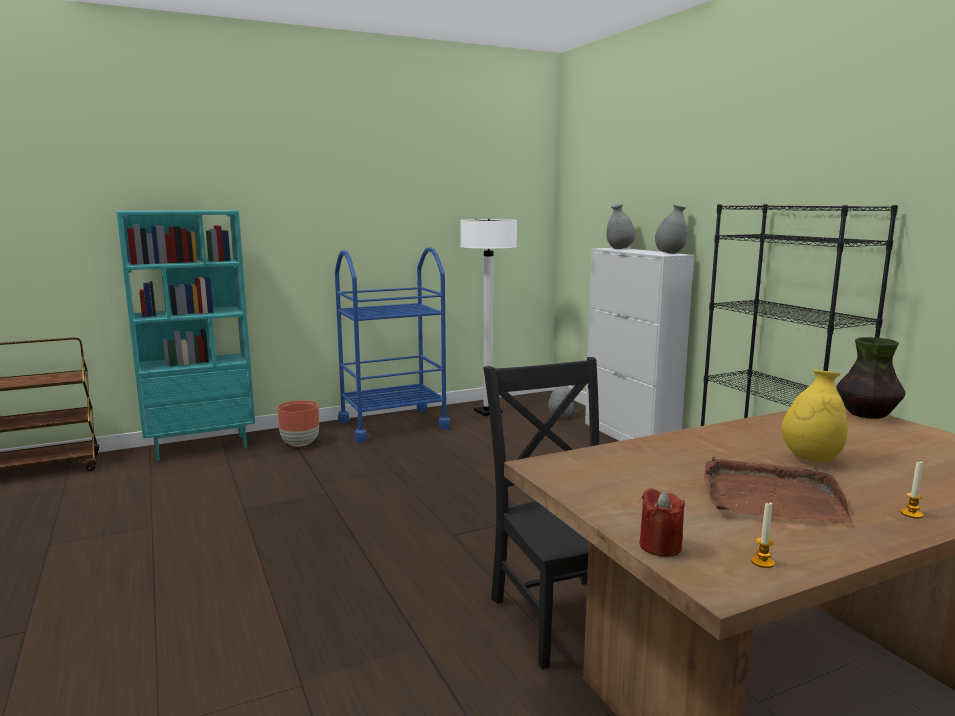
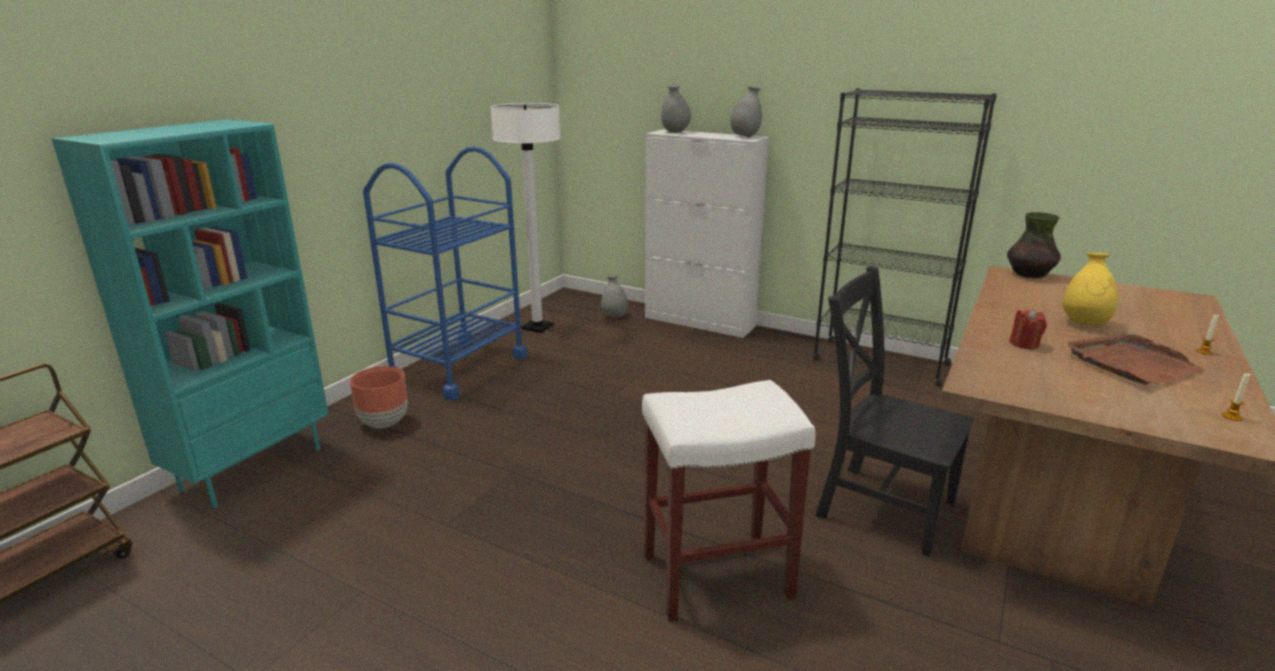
camera: 35 degrees left, 10 degrees up
(346, 604) = (715, 577): none -> white stool
(660, 546) = (1174, 427): red candle -> red candle (1024, 344)

